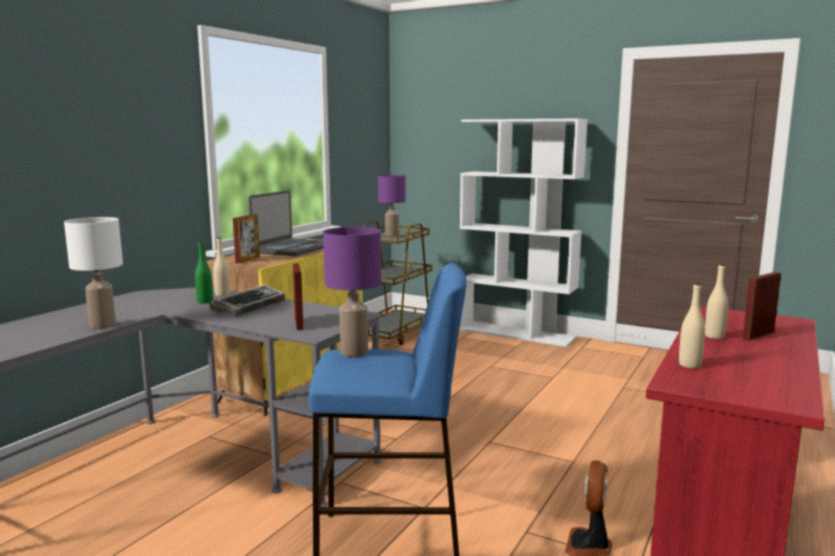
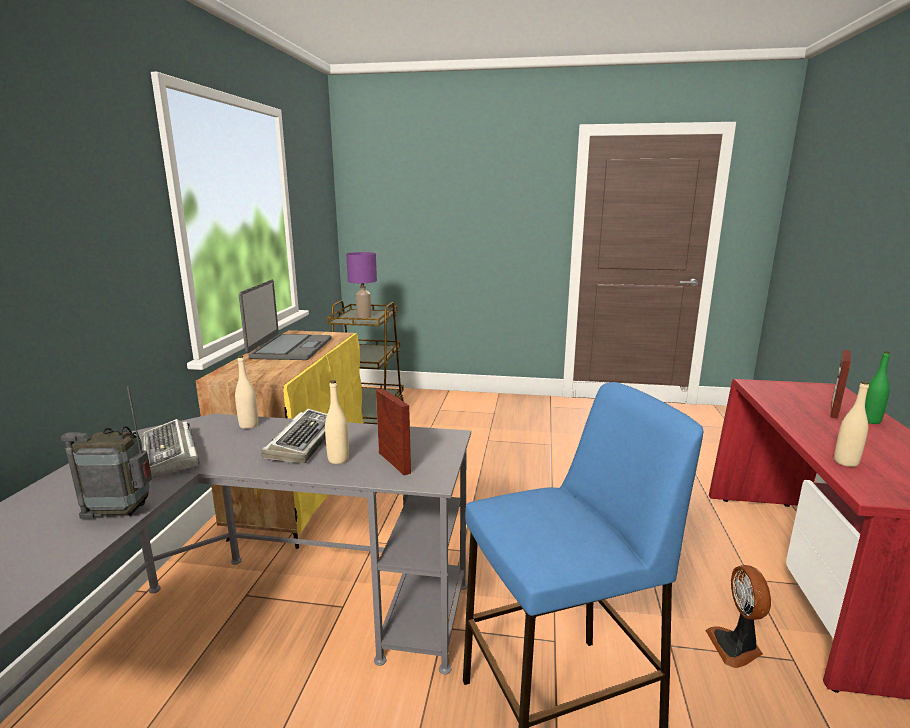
camera: 20 degrees left, 5 degrees up
(102, 325) = (121, 512): white table lamp -> radio
(156, 304) = (170, 455): none -> keyboard
(205, 301) = (236, 441): green bottle -> green bottle (870, 421)
(247, 260) = (254, 371): picture frame -> none
(355, 352) = (521, 507): purple table lamp -> none
(516, 333) = (484, 399): white bookcase -> none
(714, 336) = (806, 418): beige bottle -> beige bottle (338, 459)

